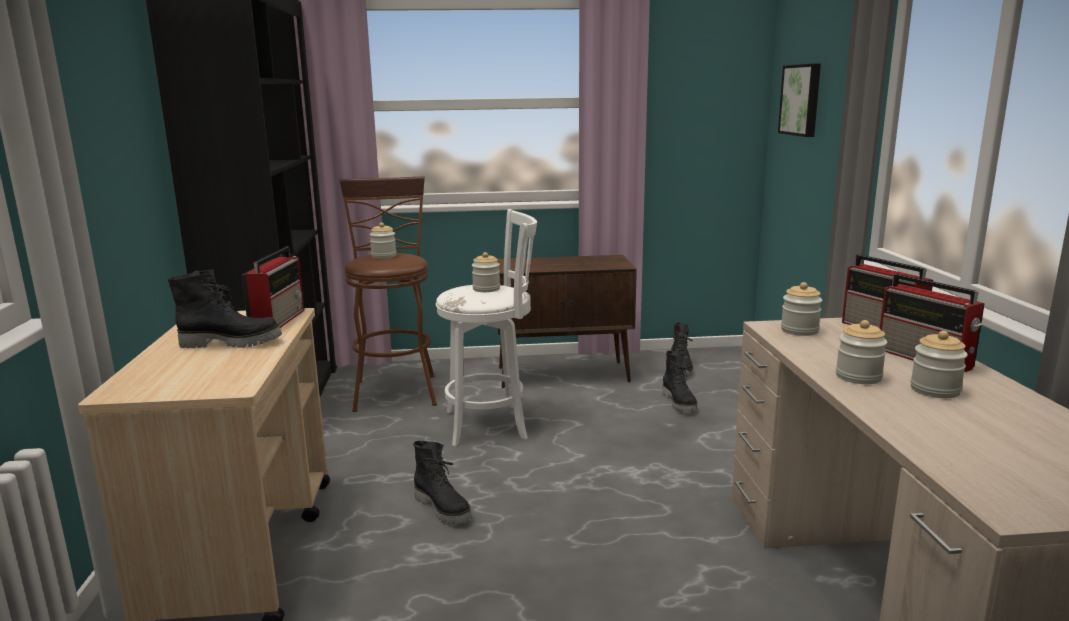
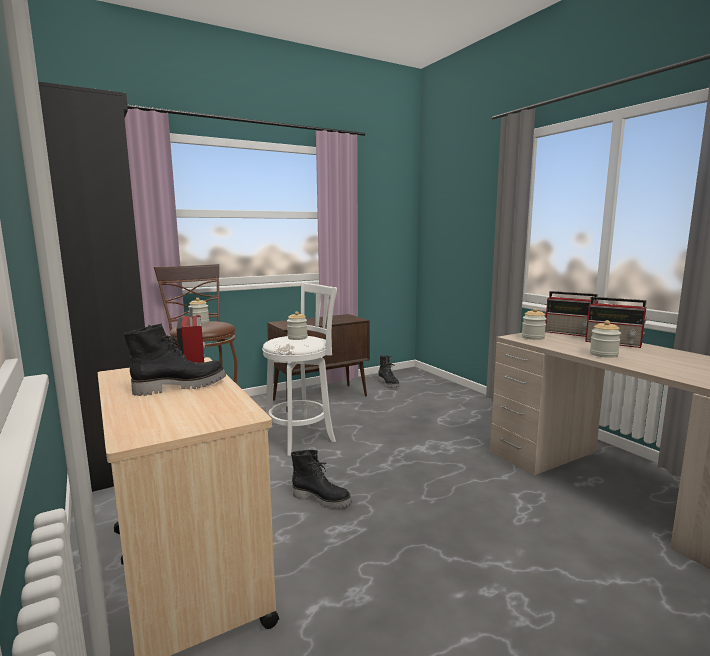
camera: 25 degrees left, 5 degrees down
(680, 403) = (407, 403): black boot -> none
(802, 100) = (448, 215): picture -> none
(935, 390) = (646, 355): jar -> none

